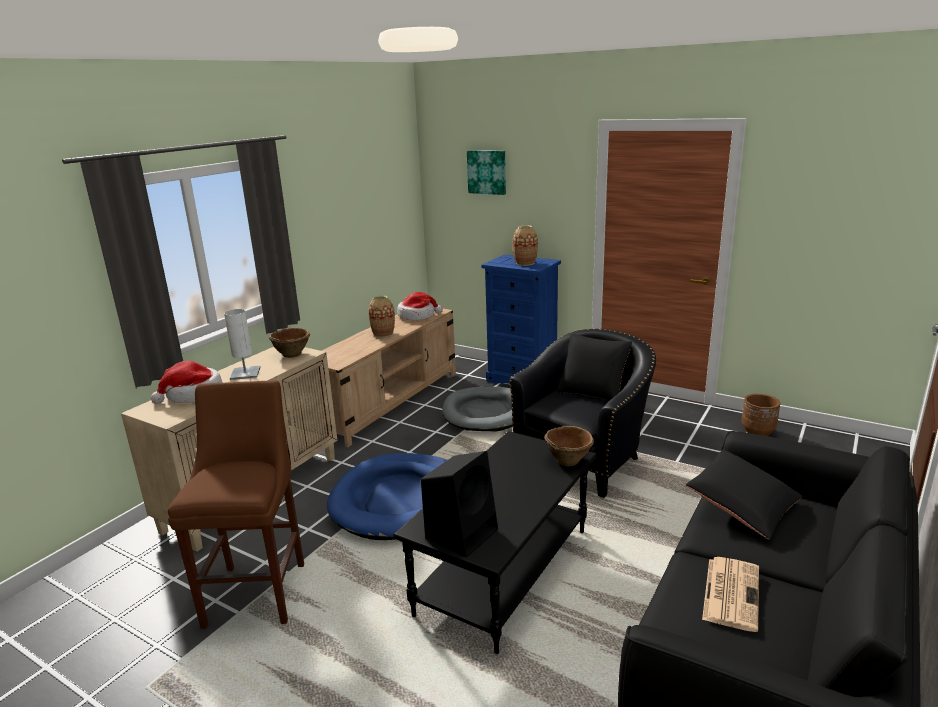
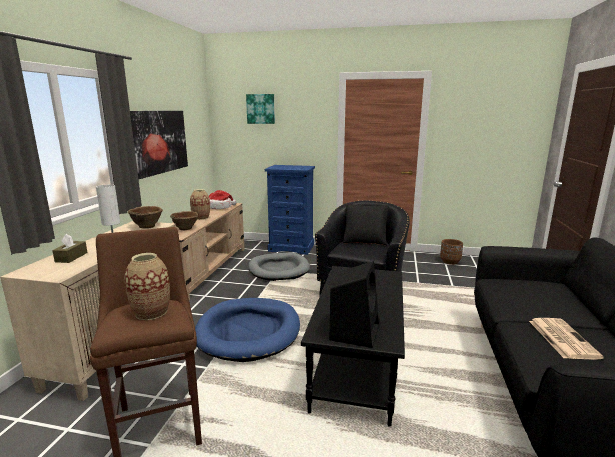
camera: 20 degrees left, 5 degrees down
(193, 394) = (71, 257): hat -> brown tissue box
(333, 231) = (159, 142): none -> picture
(525, 263) = (293, 167): vase -> vase (151, 312)
(568, 459) = (388, 277): brown bowl -> brown bowl (185, 228)
(742, 506) = (514, 289): black pillow -> none

